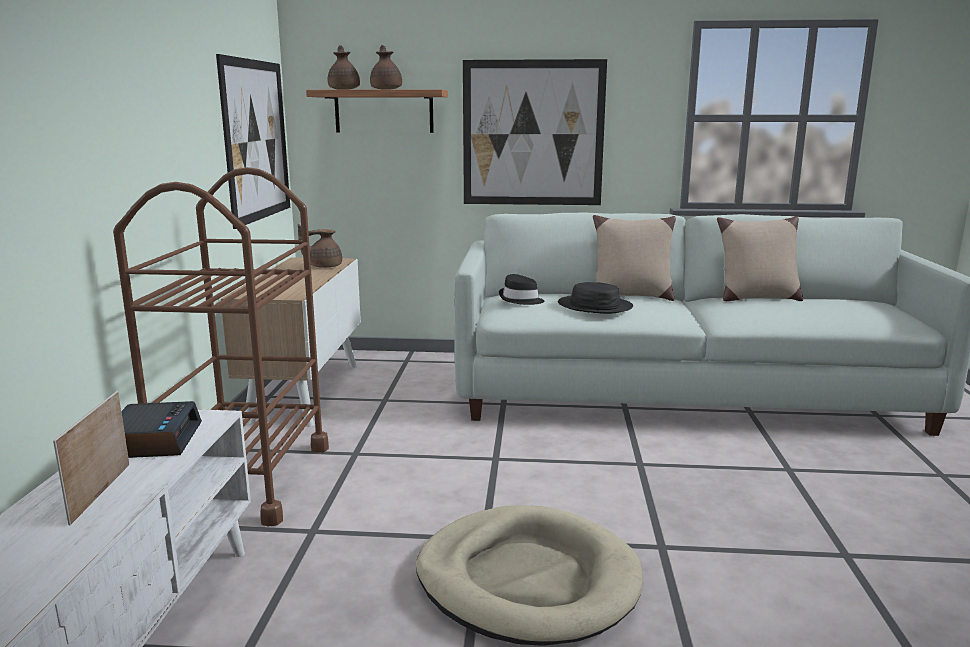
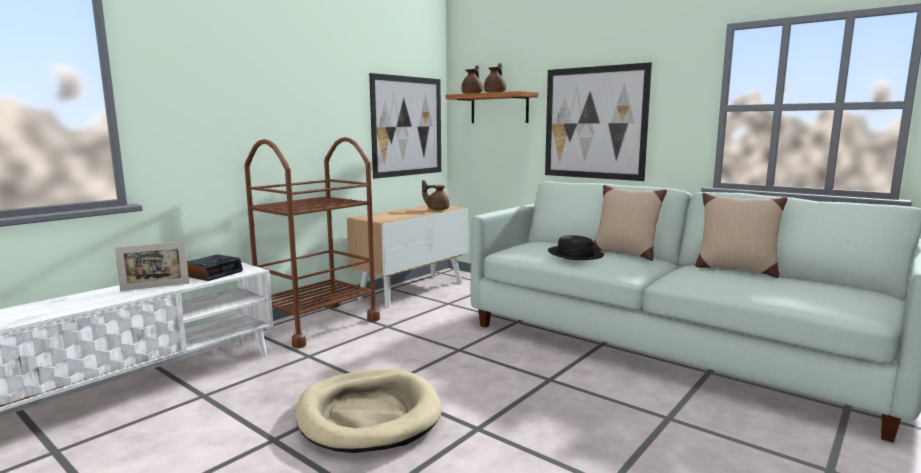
camera: 35 degrees right, 5 degrees down
(101, 493) = (155, 287): picture frame -> picture frame turned 150 degrees counterclockwise
(520, 300) = (532, 244): black hat -> none

